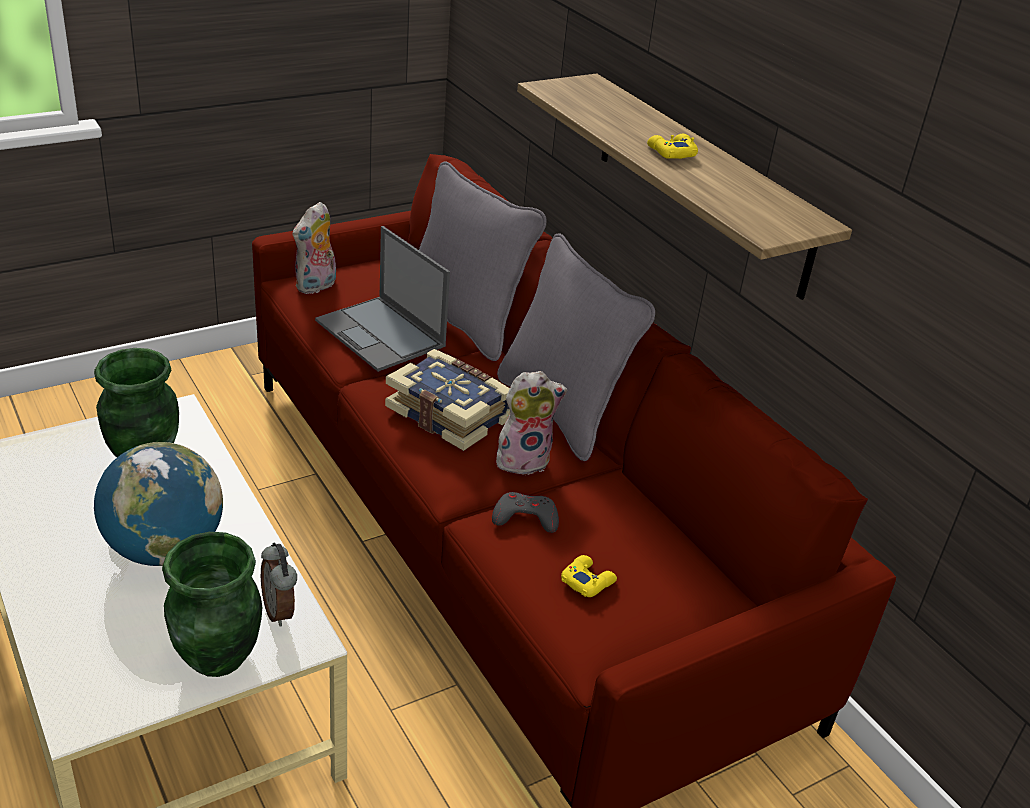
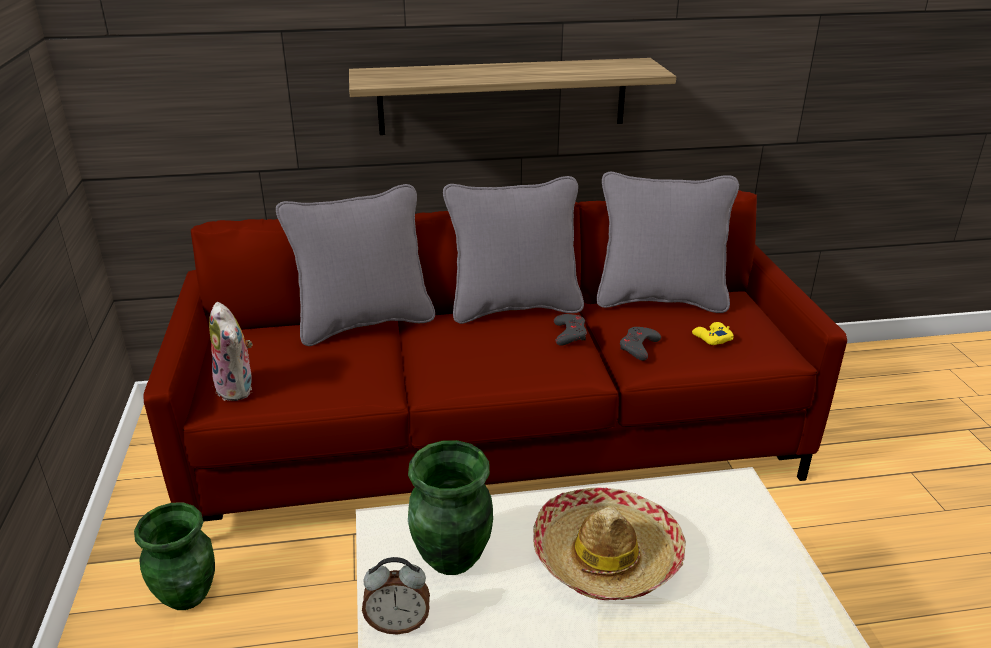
camera: 65 degrees left, 5 degrees down
(164, 549) = (606, 556): globe -> hat
(219, 657) = (755, 537): green vase -> green vase (188, 594)
(280, 611) = (702, 494): alarm clock -> alarm clock (398, 623)
(381, 334) = (355, 365): laptop -> none
(450, 413) = (496, 353): book -> none
(523, 459) = (569, 333): plush toy -> grey game controller
(662, 525) = (659, 299): none -> grey pillow
(671, 152) = (518, 72): yellow game controller -> none

